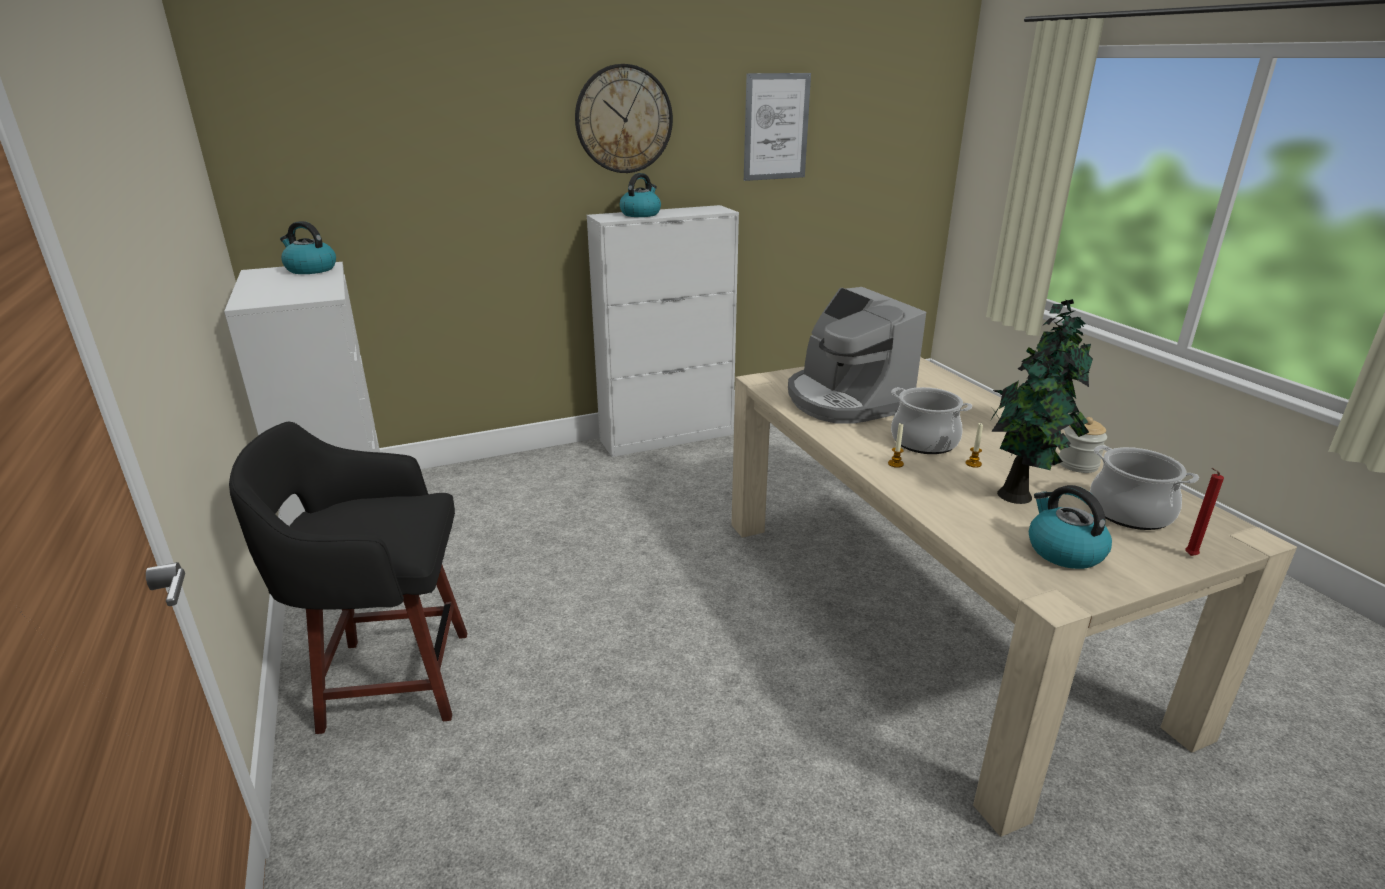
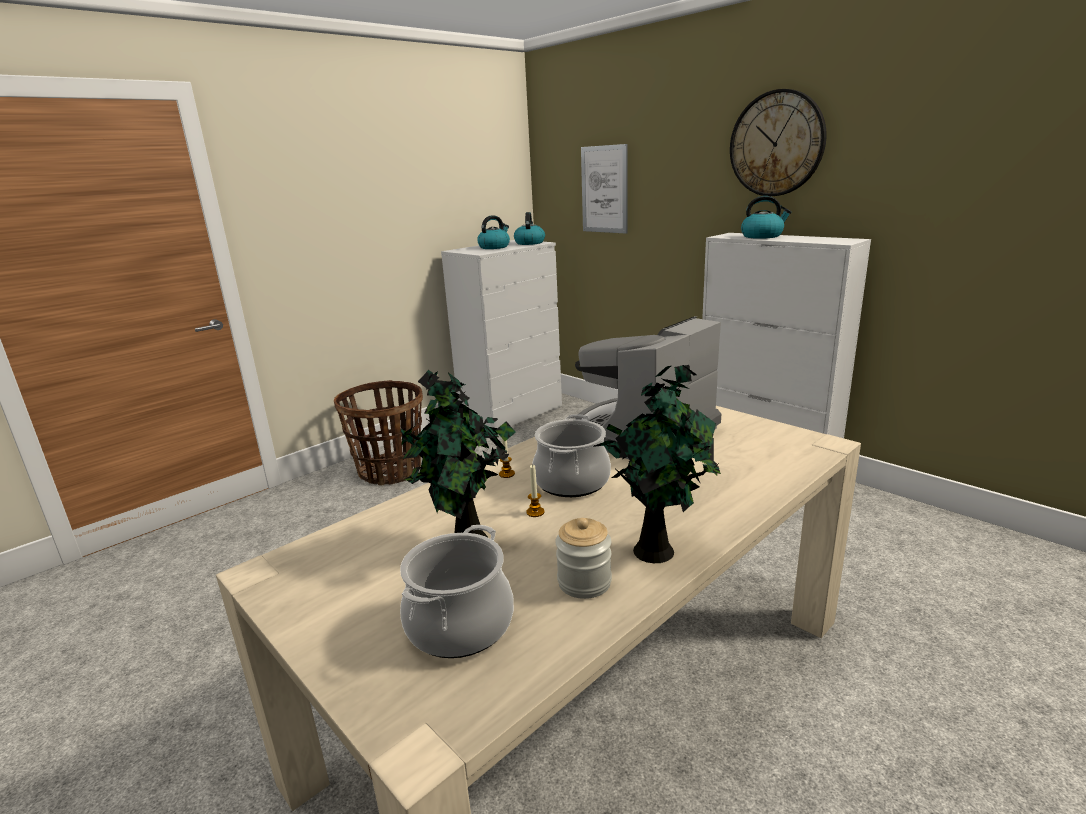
camera: 70 degrees right, 5 degrees down
(390, 680) = (390, 471): black stool -> basket
(776, 127) = (970, 148): picture -> picture (604, 189)
(1063, 551) = (351, 576): kettle -> kettle (494, 247)
(1188, 556) = (355, 672): red candle -> none

